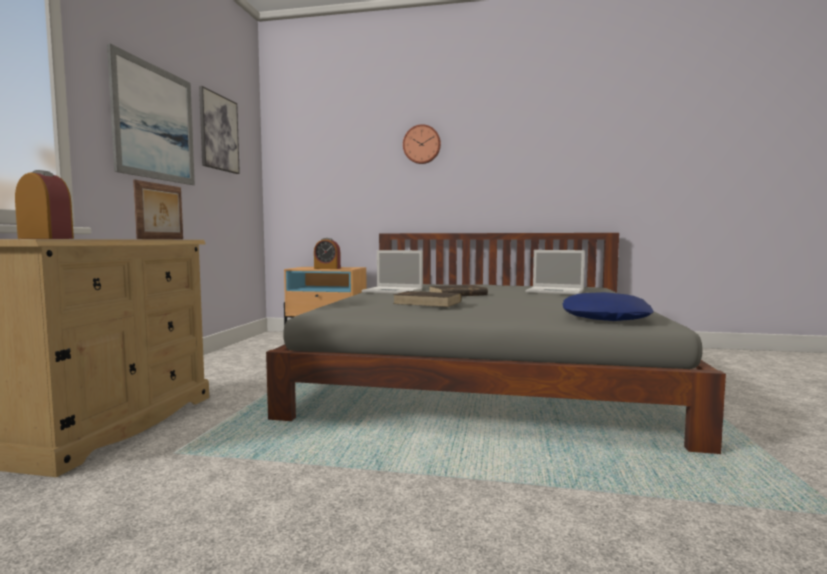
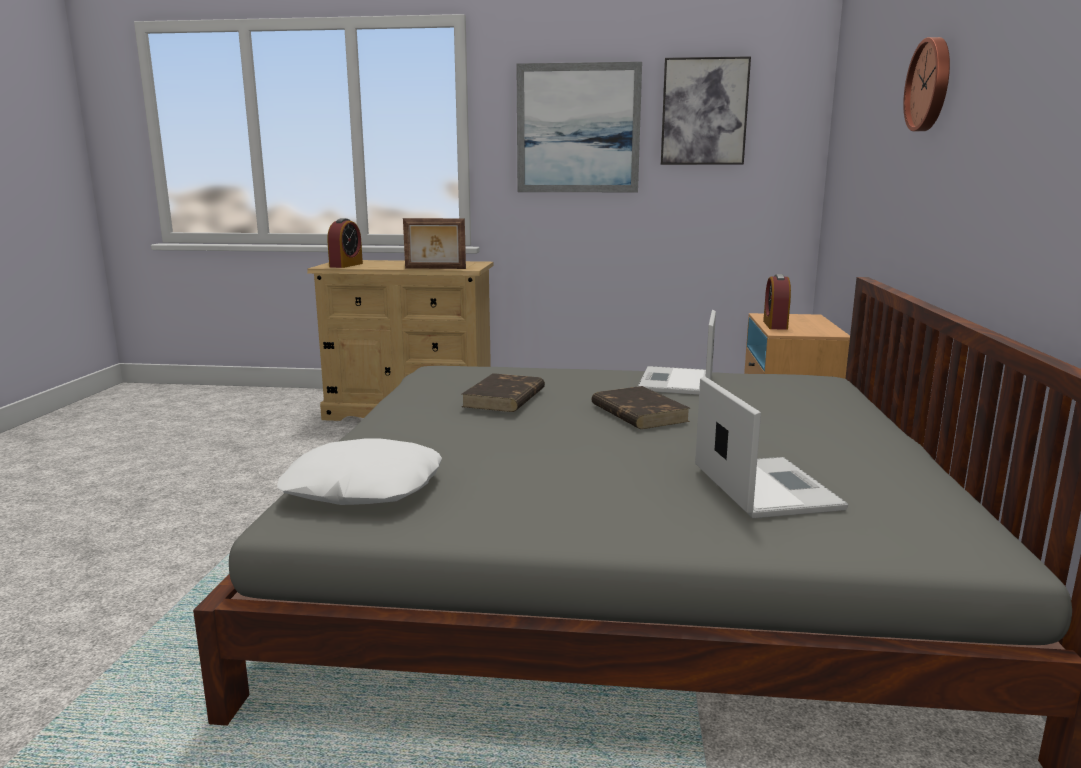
camera: 85 degrees right, 10 degrees up
(556, 291) = (763, 487): laptop -> laptop turned 150 degrees clockwise
(605, 317) = (363, 488): blue pillow -> white pillow

